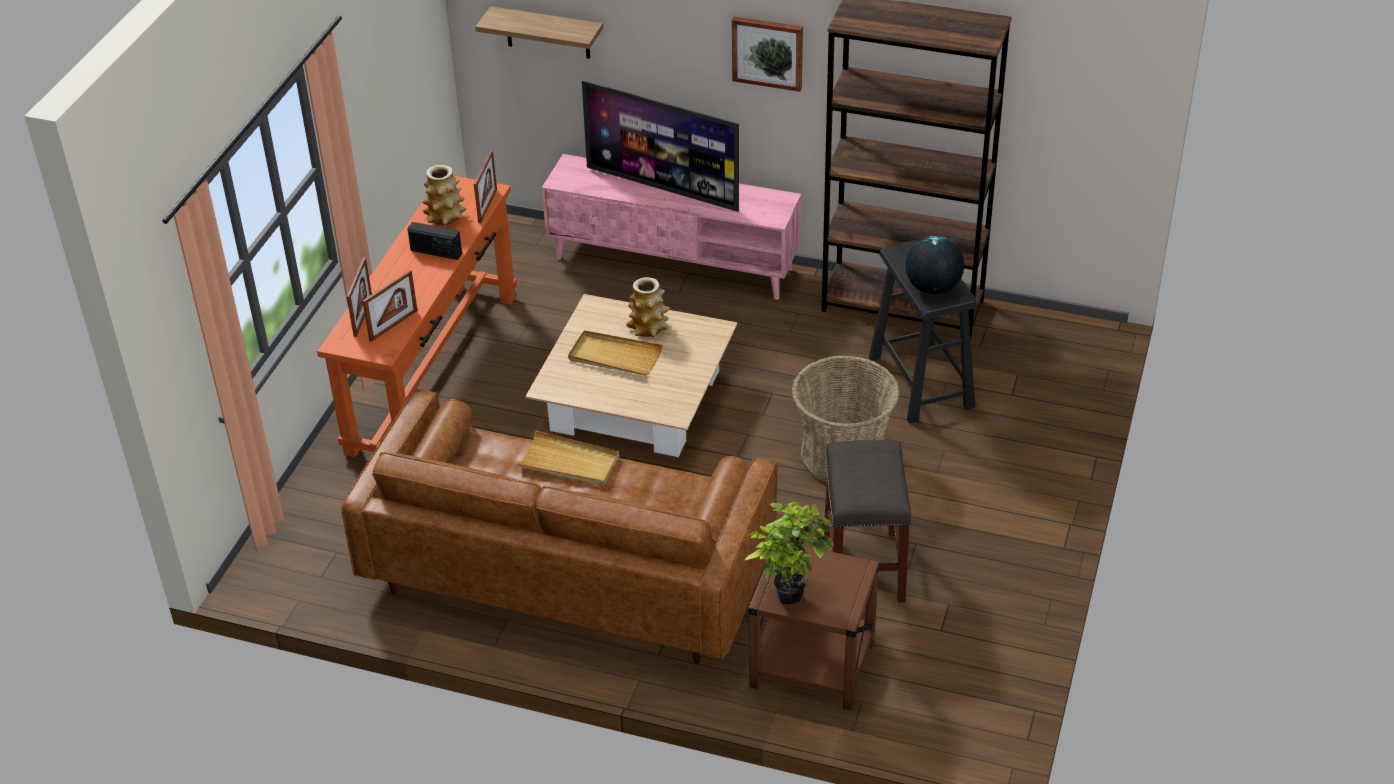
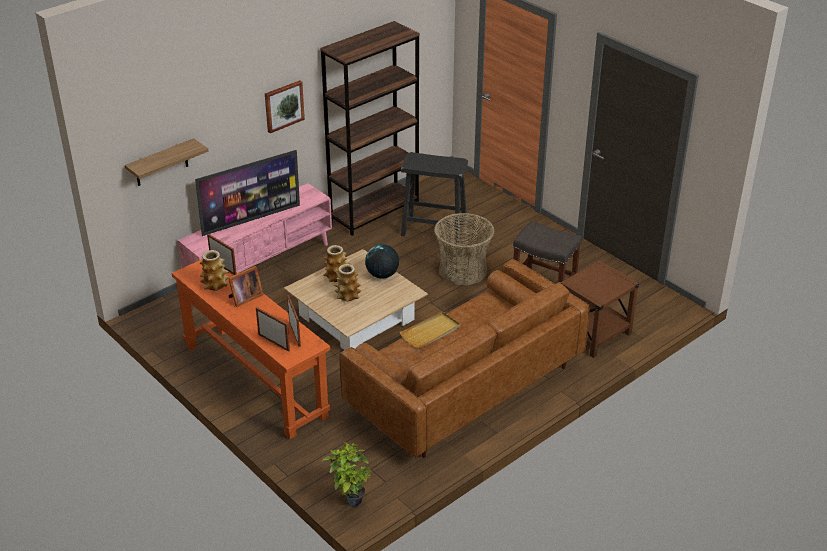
camera: 60 degrees left, 5 degrees down
(436, 252) = (244, 298): radio -> picture frame
(614, 356) = (347, 295): beige tray -> vase
(789, 591) = (598, 291): potted plant -> potted plant (350, 499)
(932, 288) = (447, 165): globe -> globe (382, 275)

